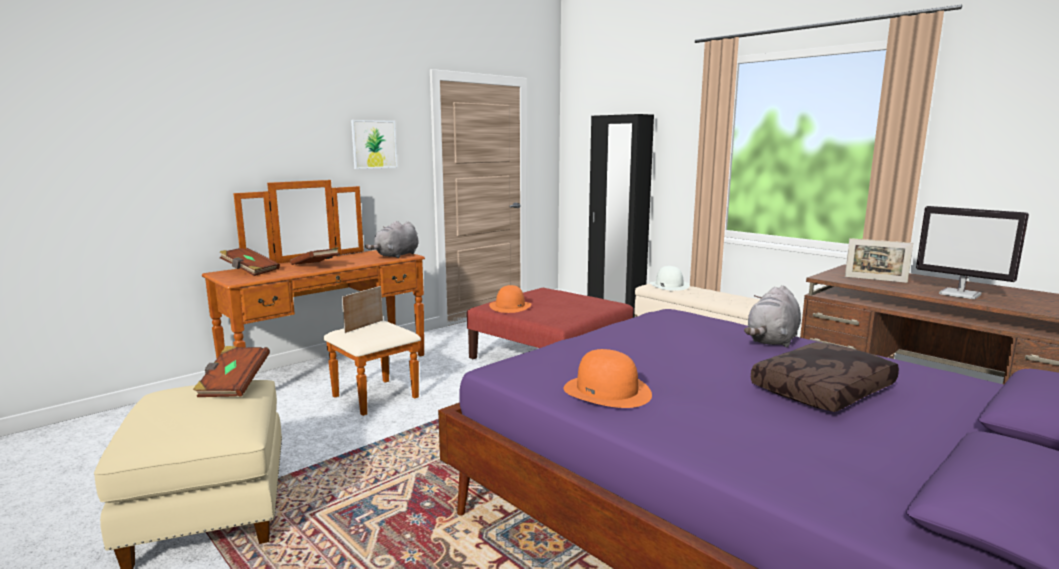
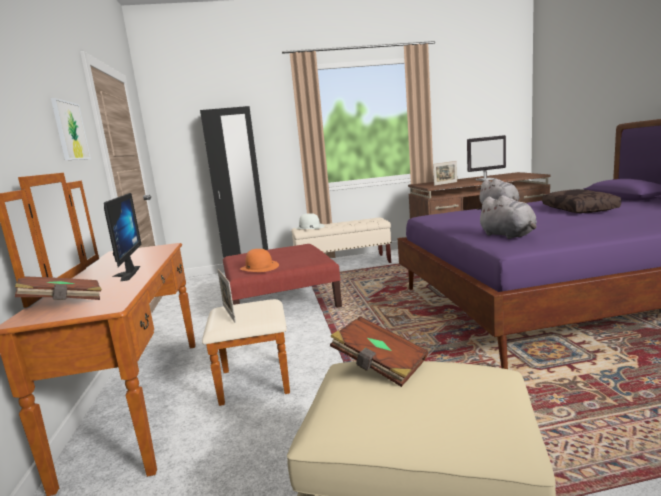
camera: 55 degrees left, 0 degrees up
(316, 266) = (124, 274): brown book -> monitor
(396, 256) = (155, 249): grey plush toy -> grey plush toy (508, 236)
(607, 391) = (570, 232): orange hat -> none

